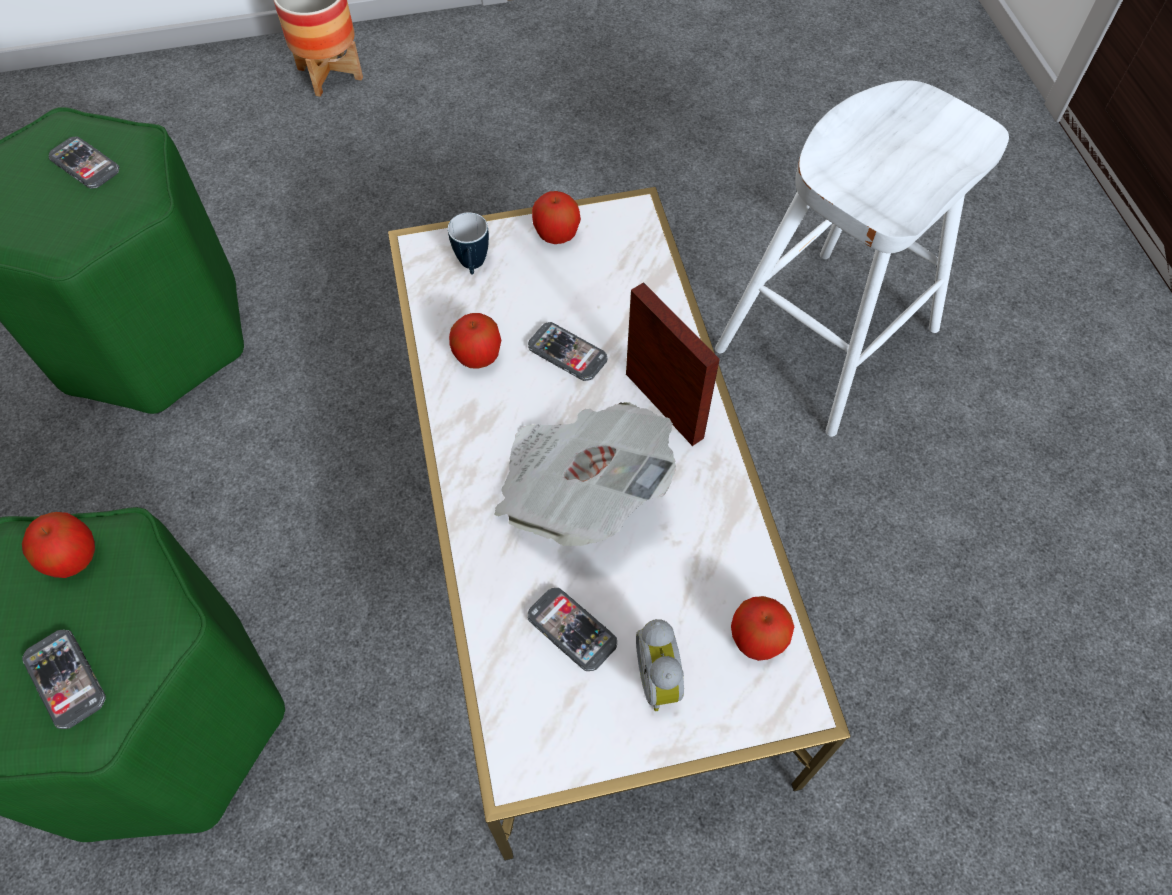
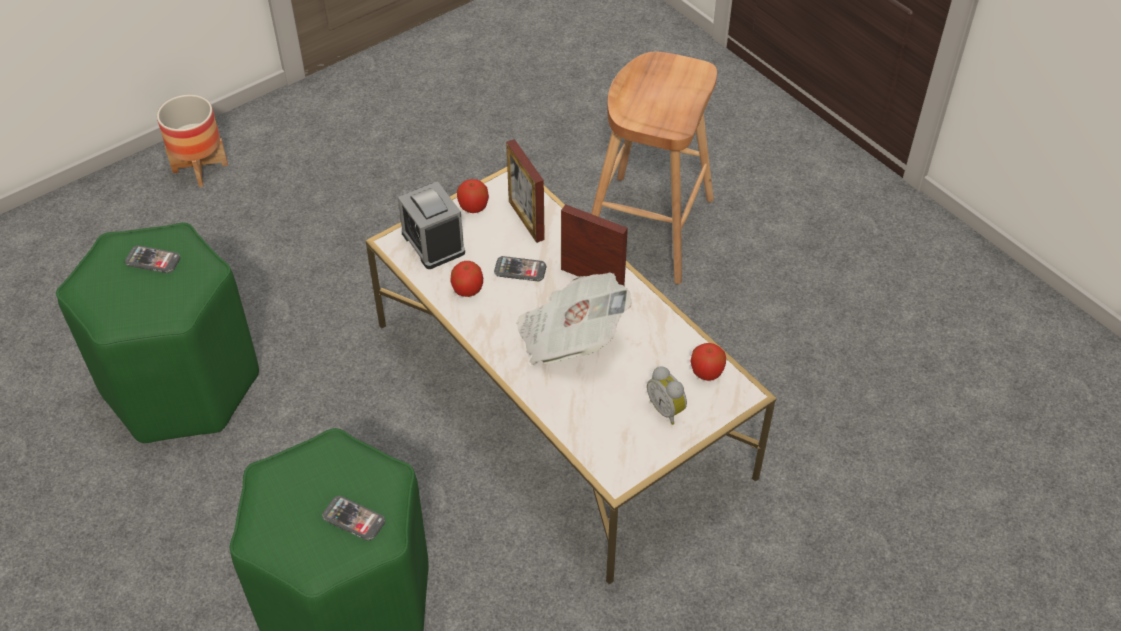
camera: 25 degrees left, 10 degrees down
(74, 557) = (313, 464): apple -> none
(473, 267) = (433, 243): mug -> alarm clock
(572, 630) = (606, 405): phone -> none
(618, 279) = (526, 220): none -> picture frame
(827, 340) = (648, 229): white stool -> brown stool

